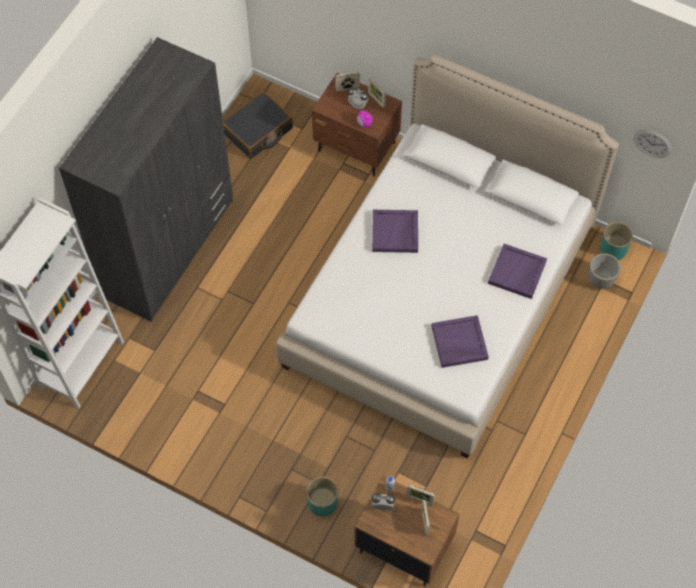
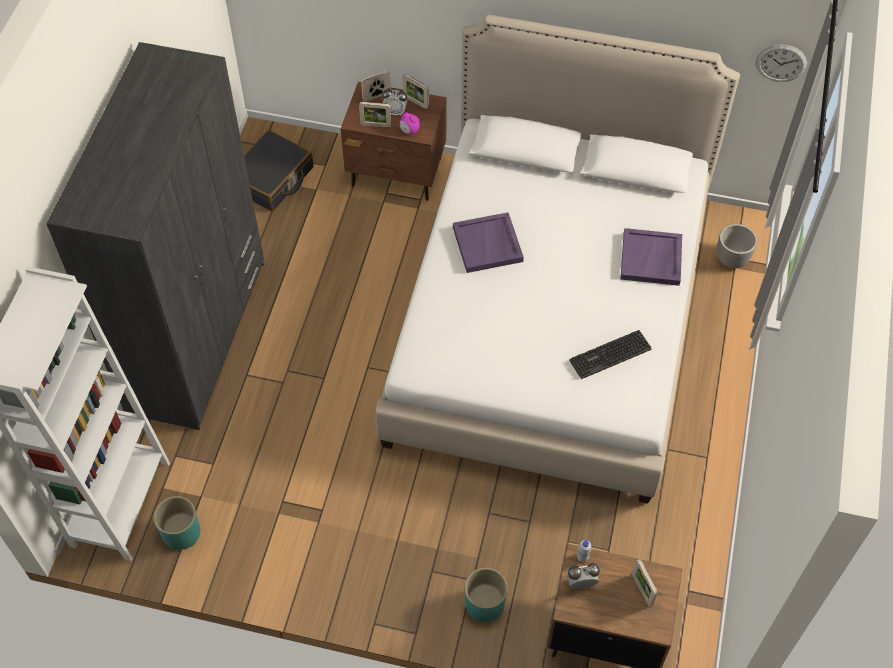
camera: 15 degrees left, 5 degrees down
(419, 499) = (625, 563): picture frame -> picture frame (375, 125)
(459, 343) = (610, 357): purple tray -> keyboard
(613, 249) = (733, 222): turquoise planter -> turquoise planter (181, 533)

